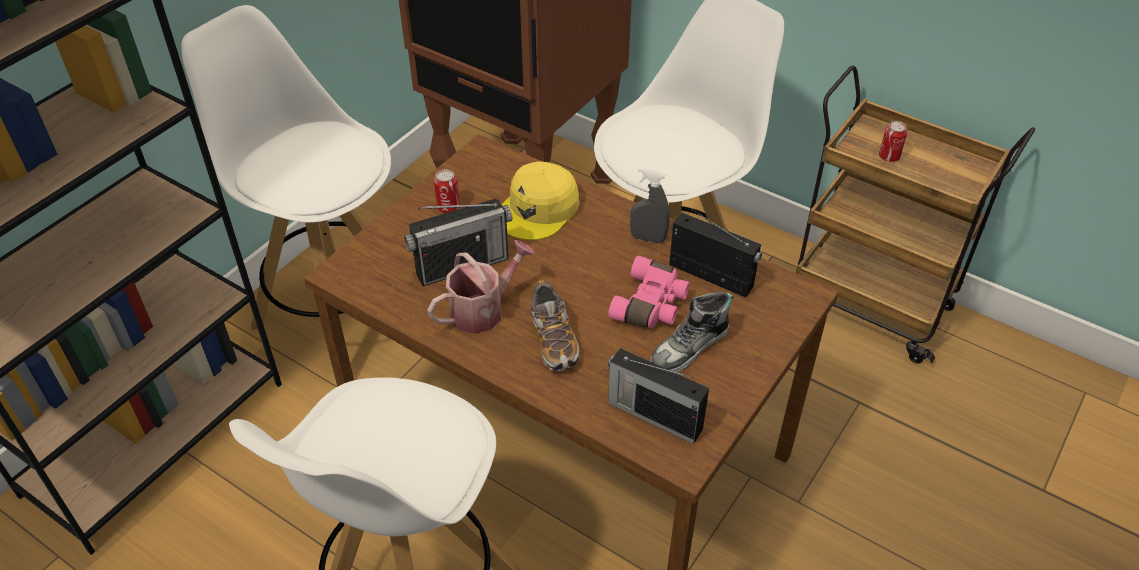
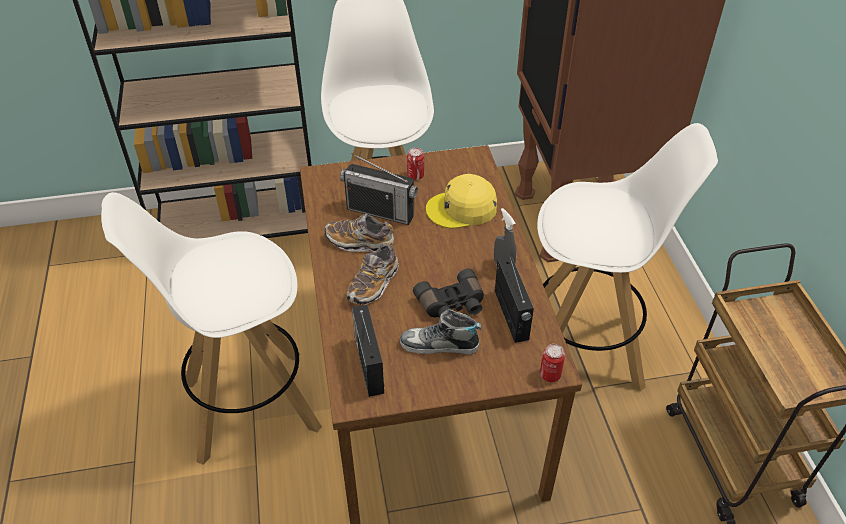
camera: 45 degrees right, 0 degrees up
(483, 309) = (360, 242): watering can -> shoe
(651, 305) = (452, 305): pink binoculars -> black binoculars
(889, 157) = (769, 333): can -> can (550, 375)

